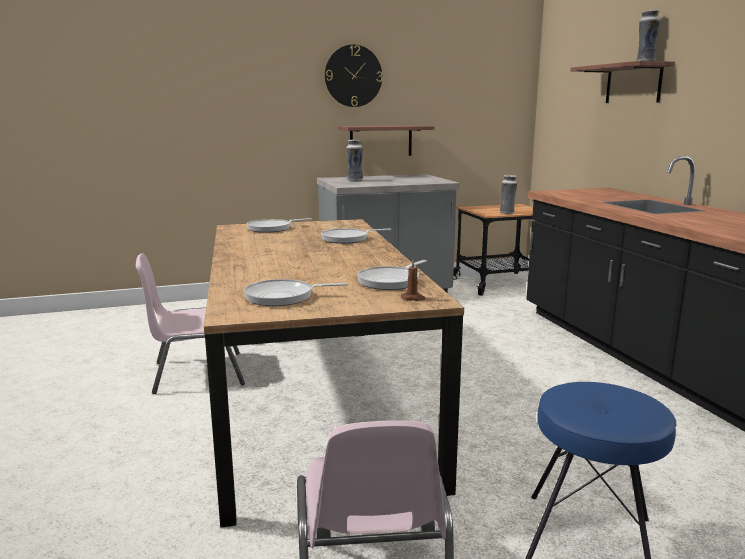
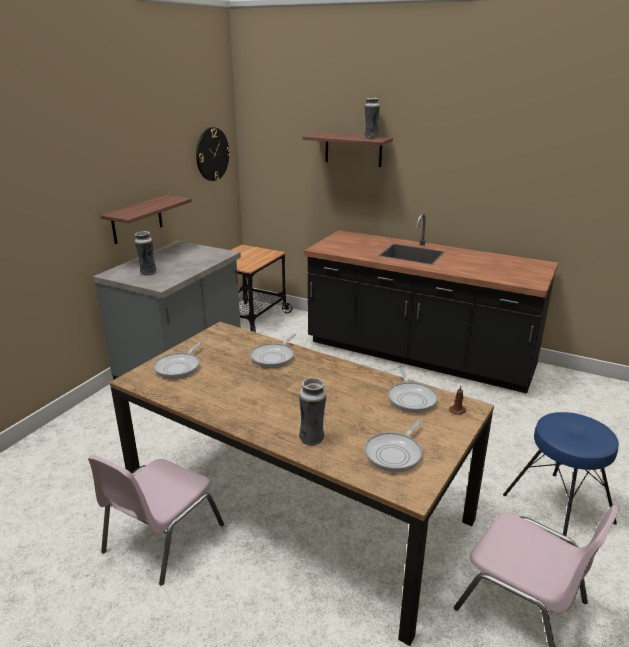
camera: 45 degrees left, 10 degrees up
(353, 76) = (105, 159): wall clock -> wall clock (212, 154)
(507, 213) = (257, 262): vase -> vase (312, 438)

